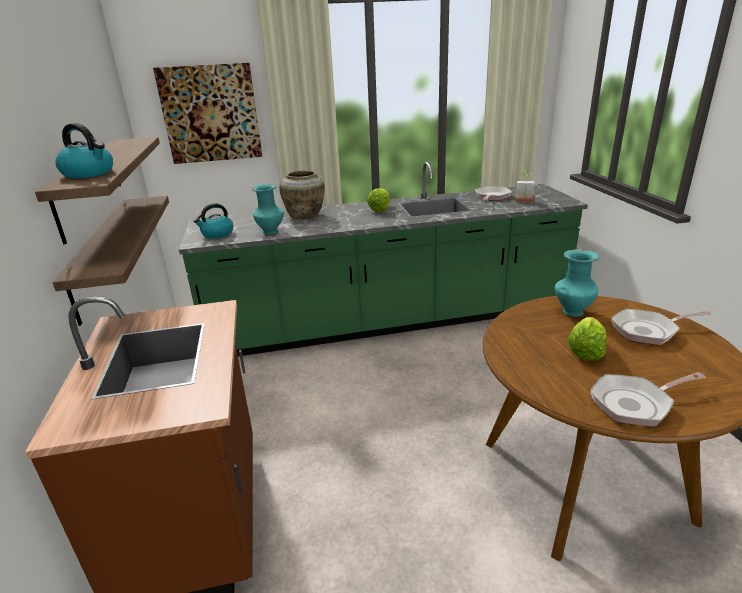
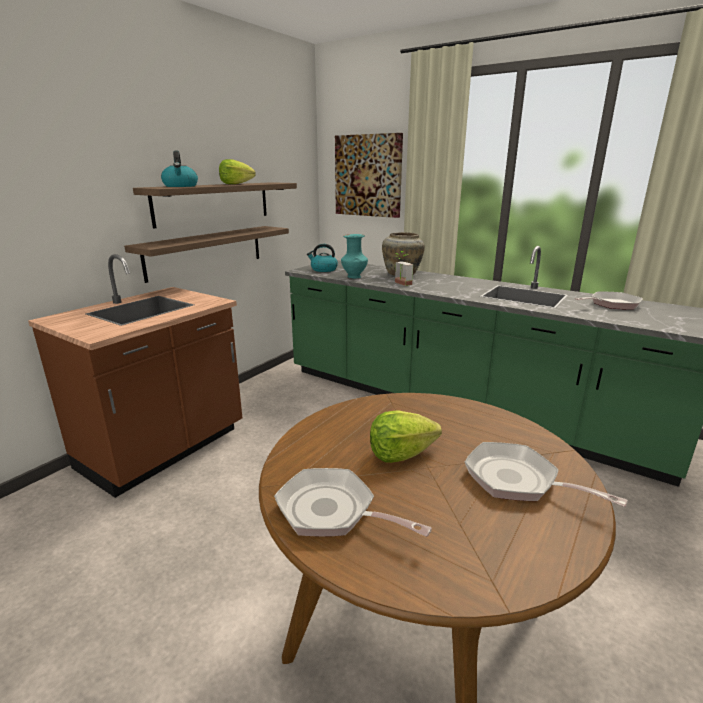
camera: 45 degrees right, 5 degrees down
(380, 209) = (469, 285): lettuce -> lettuce (236, 184)
(524, 202) = (640, 318): potted plant -> potted plant (400, 284)
(572, 312) = (474, 424): turquoise vase -> none

